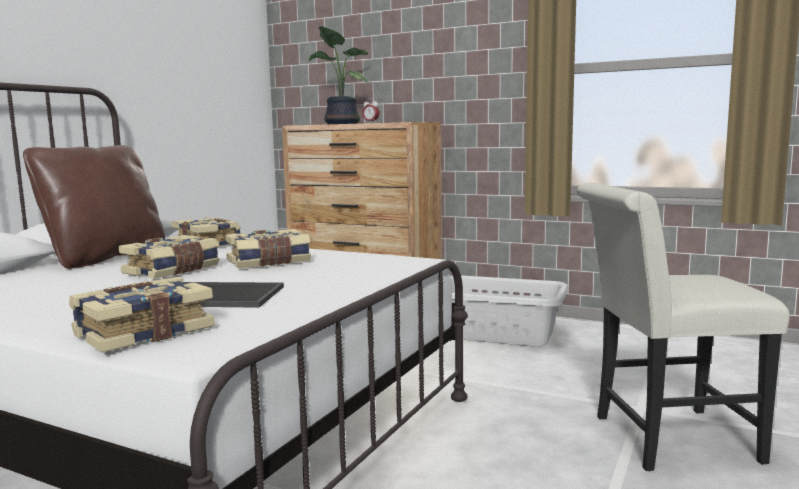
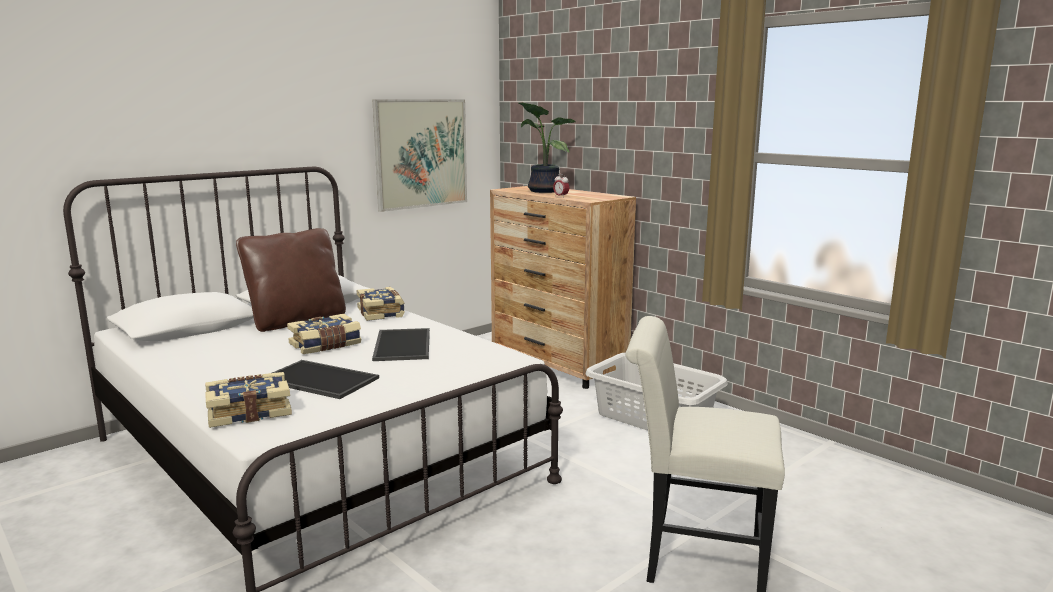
camera: 20 degrees right, 5 degrees up
(199, 90) = (421, 153): none -> picture
(269, 262) = (401, 345): book -> tray

